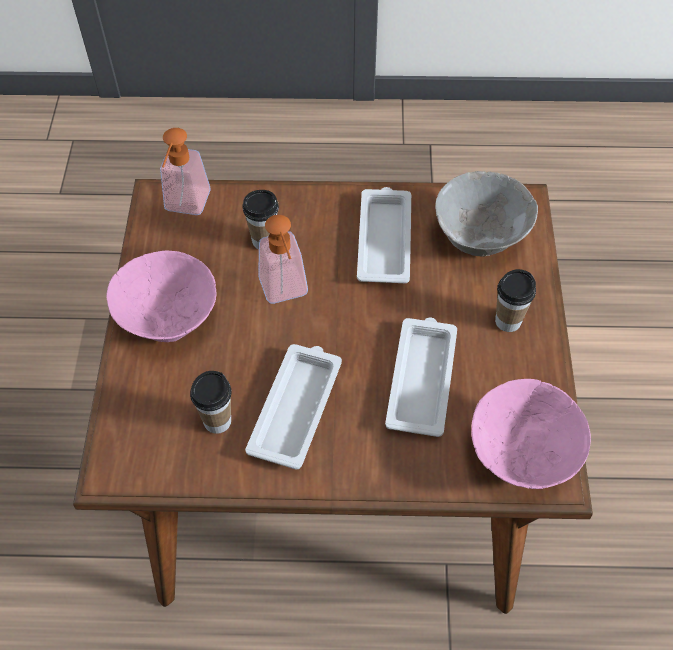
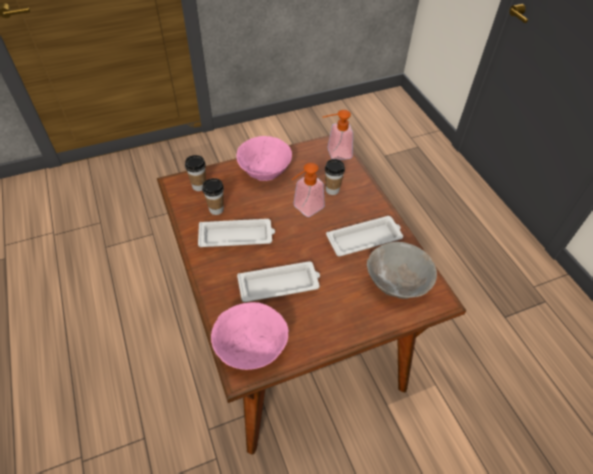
camera: 65 degrees right, 5 degrees down
(508, 321) = (341, 316): cup -> cup (199, 186)

